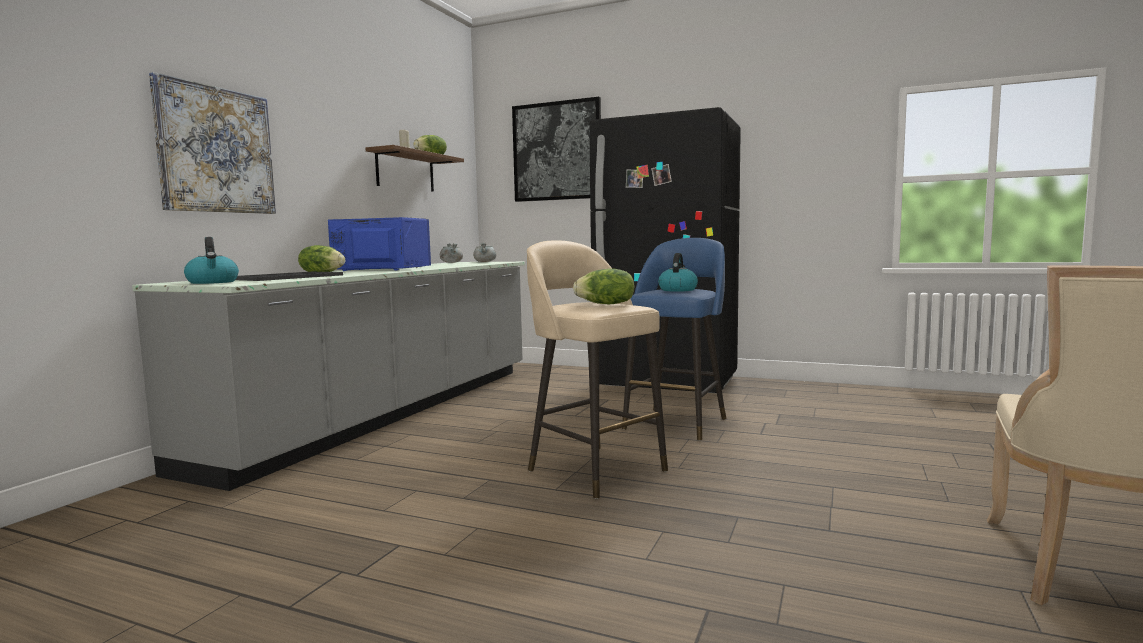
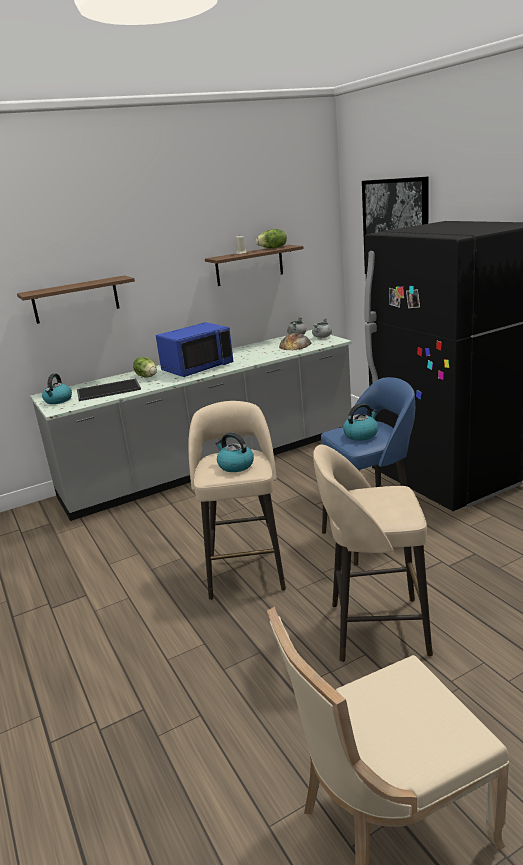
camera: 40 degrees right, 15 degrees up
(216, 150) = (76, 299): picture -> brown shelf
(381, 269) = (197, 367): blue microwave -> blue microwave turned 90 degrees clockwise
(468, 263) = (295, 345): none -> bread
(606, 304) = (235, 465): lettuce -> kettle
(804, 470) = (374, 629): none -> beige stool

